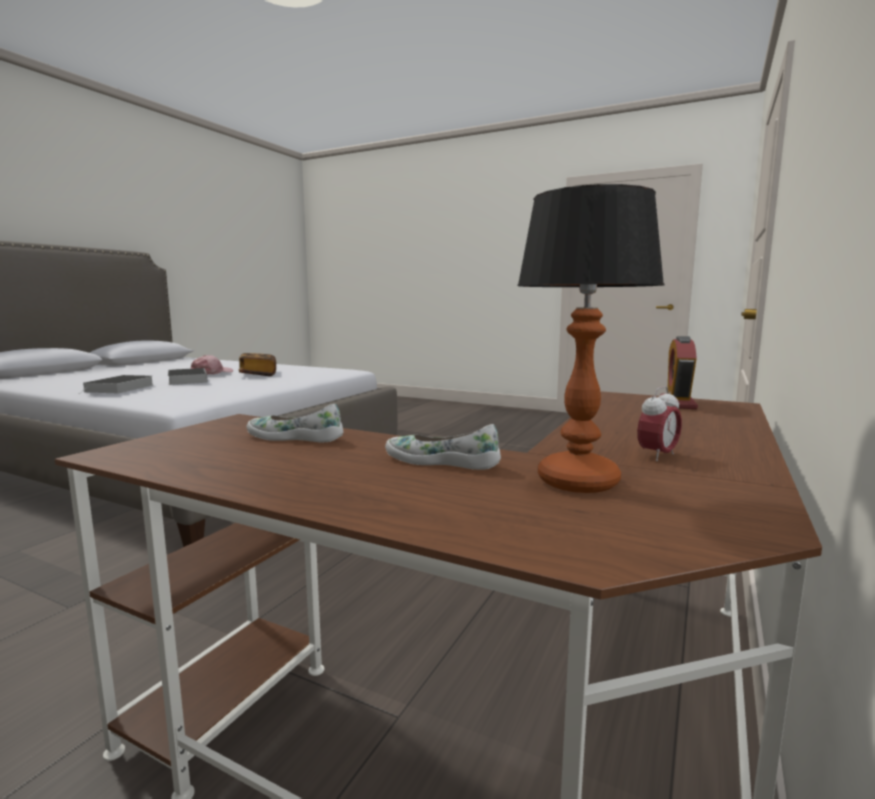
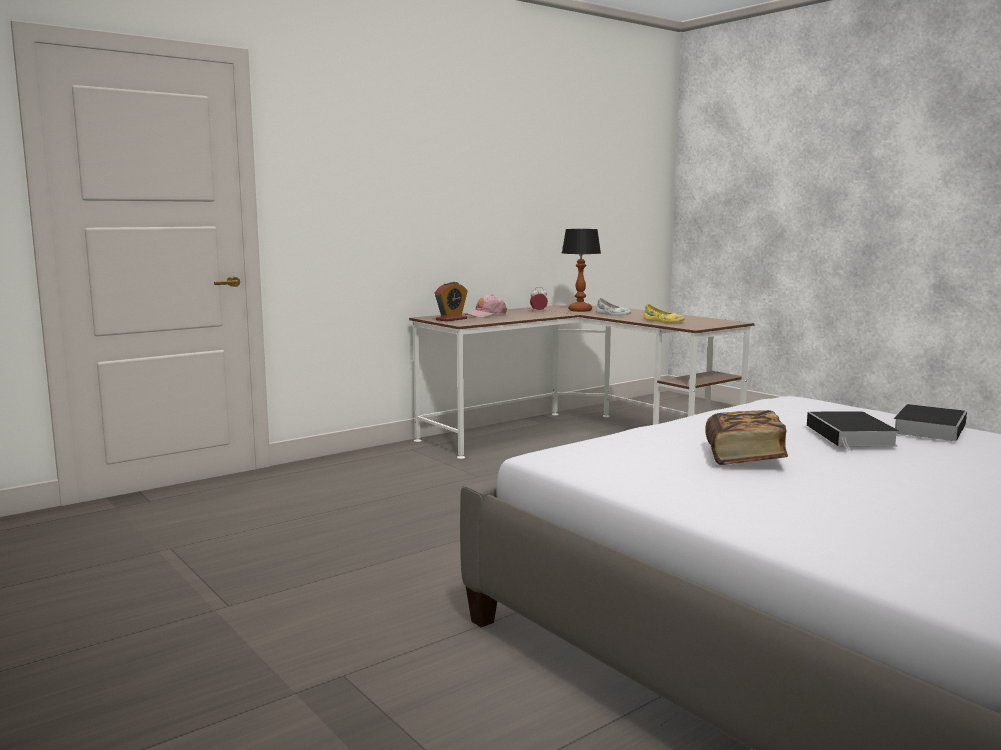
camera: 155 degrees left, 0 degrees up
(212, 373) = (850, 471): pink cap -> pink cap (486, 315)
(295, 437) = (663, 321): white shoe -> yellow shoe

